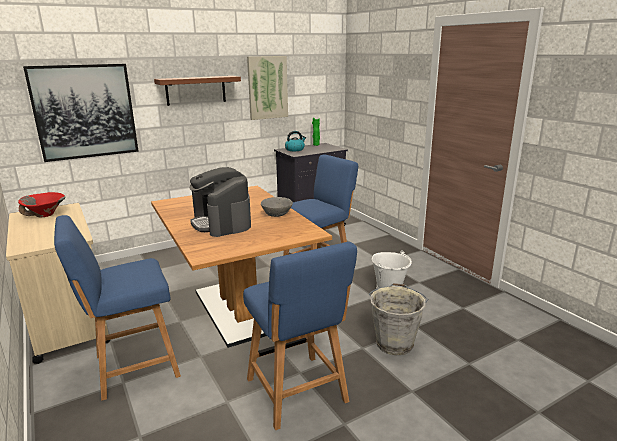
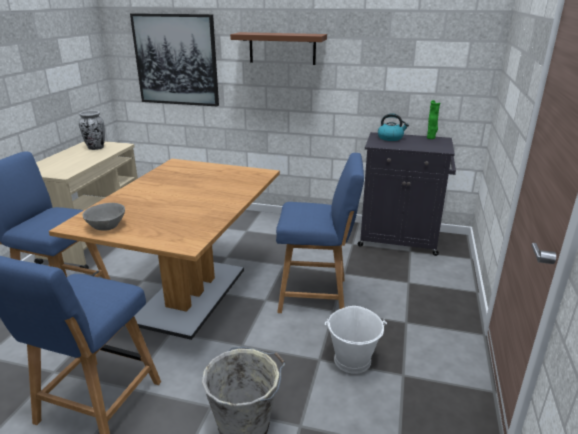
camera: 45 degrees right, 5 degrees up
(45, 215) = (96, 148): red bowl -> vase
(222, 223) = (157, 200): coffee machine -> none
(267, 87) = (373, 52): picture -> none
(276, 214) = (212, 210): grey bowl -> grey bowl (106, 227)

